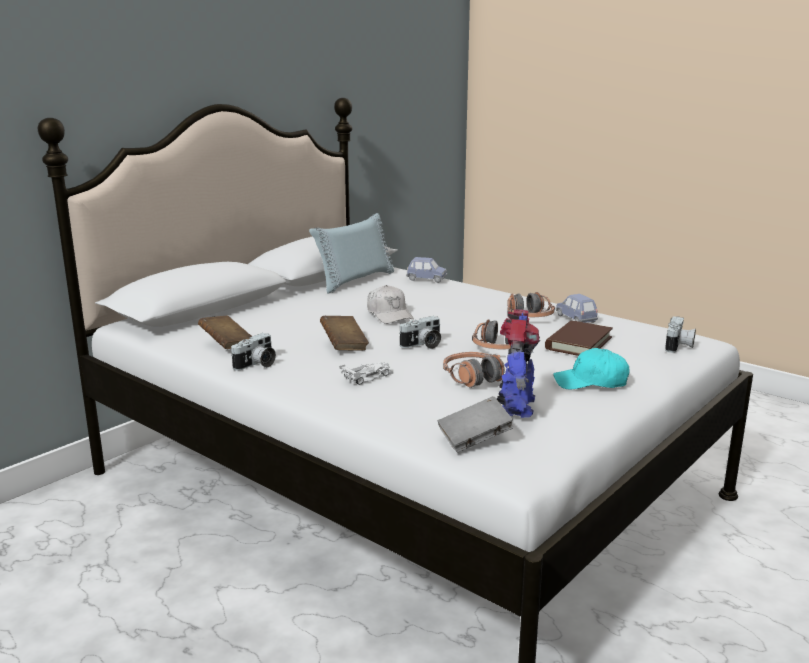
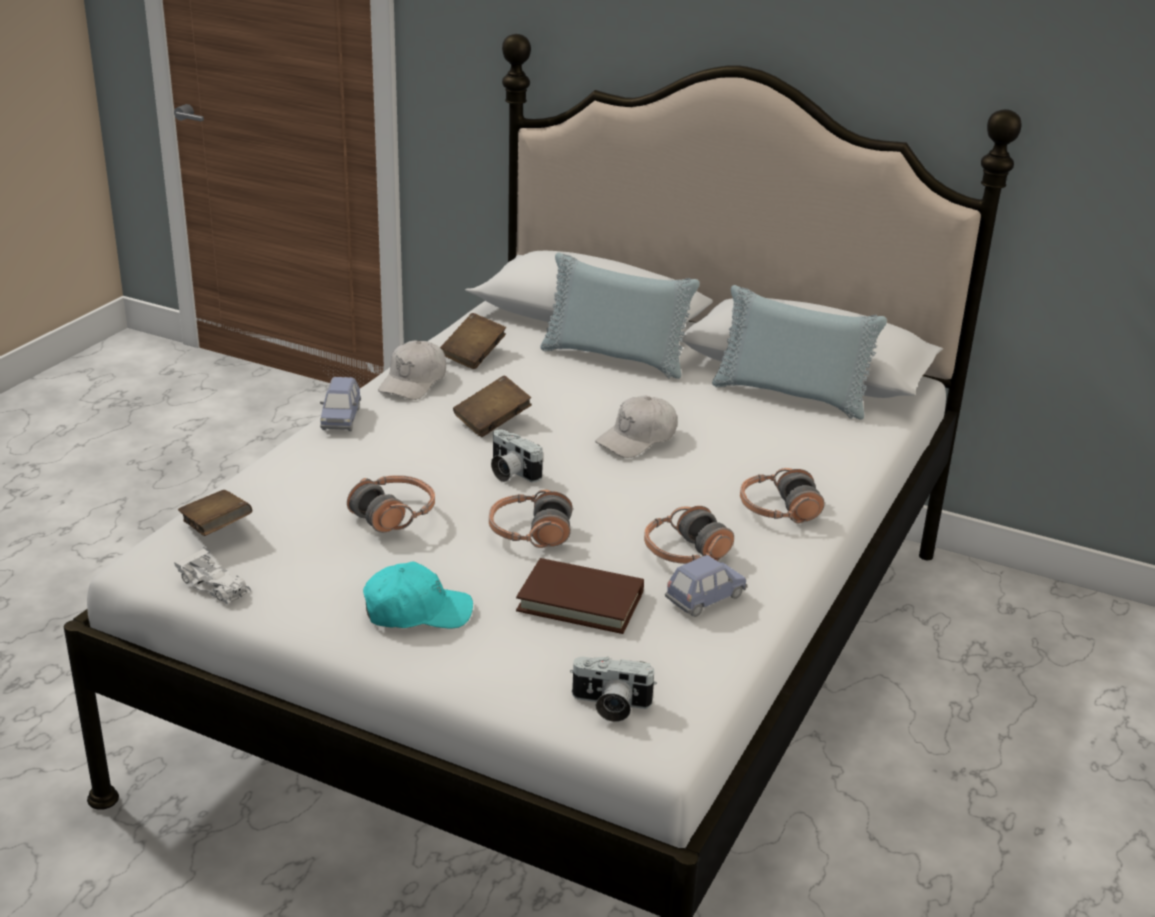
camera: 75 degrees right, 10 degrees up
(256, 365) = (414, 382): camera -> white cap
(269, 310) = (615, 358): none -> blue pillow
(367, 377) = (390, 449): white toy car -> white toy car (215, 585)
(426, 279) = (840, 450): blue toy car -> blue toy car (341, 419)
(474, 439) = (216, 529): grey book -> brown book
(485, 297) = (778, 510): none -> headphones
(515, 406) = (307, 549): toy robot -> none
(591, 382) = (416, 612): turquoise cap -> turquoise cap turned 90 degrees clockwise

